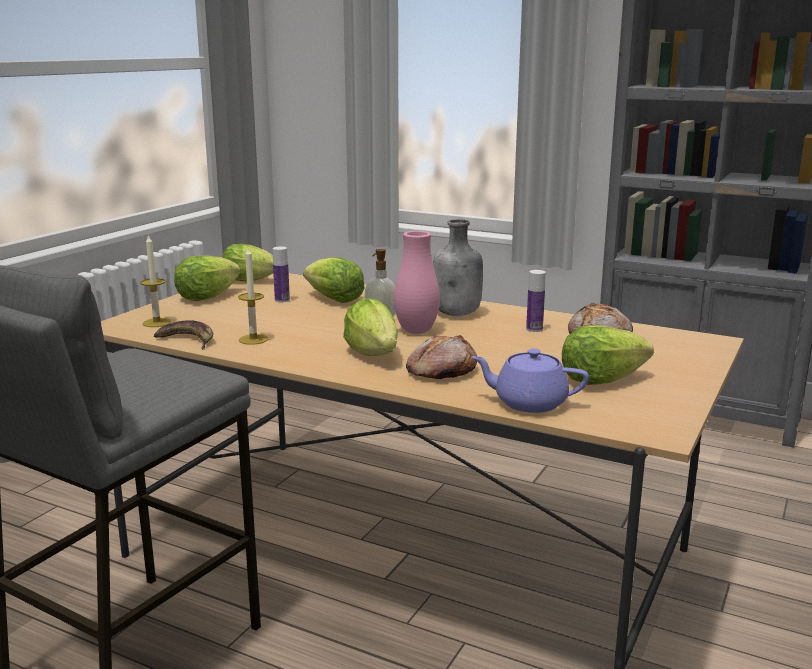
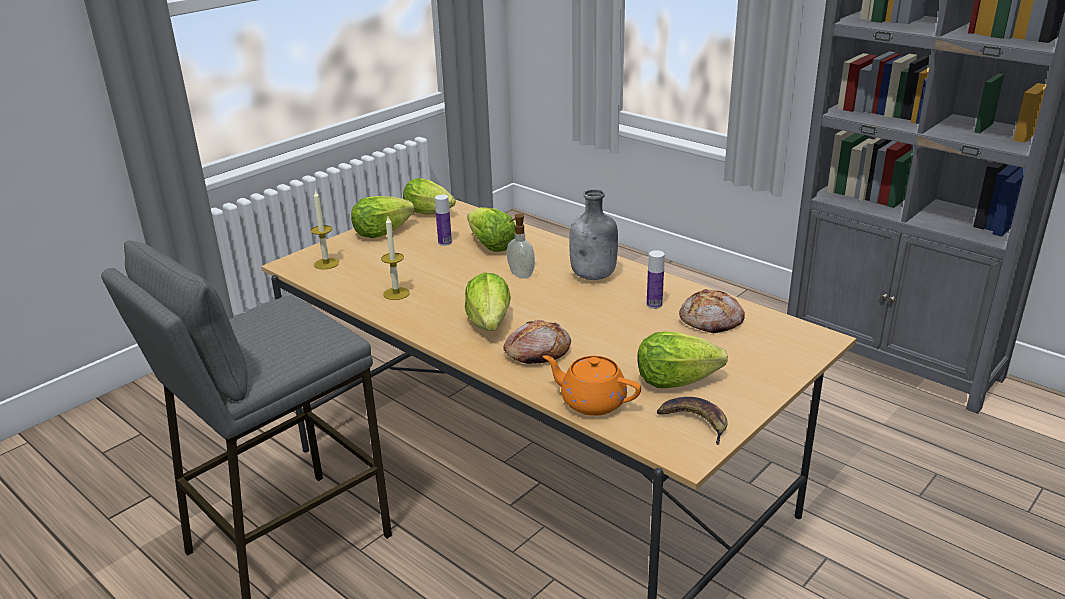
camera: 15 degrees right, 10 degrees up
(187, 340) = (342, 289): banana -> banana (695, 422)
(416, 331) = (543, 296): pink vase -> none
(528, 403) = (591, 402): purple teapot -> orange teapot

